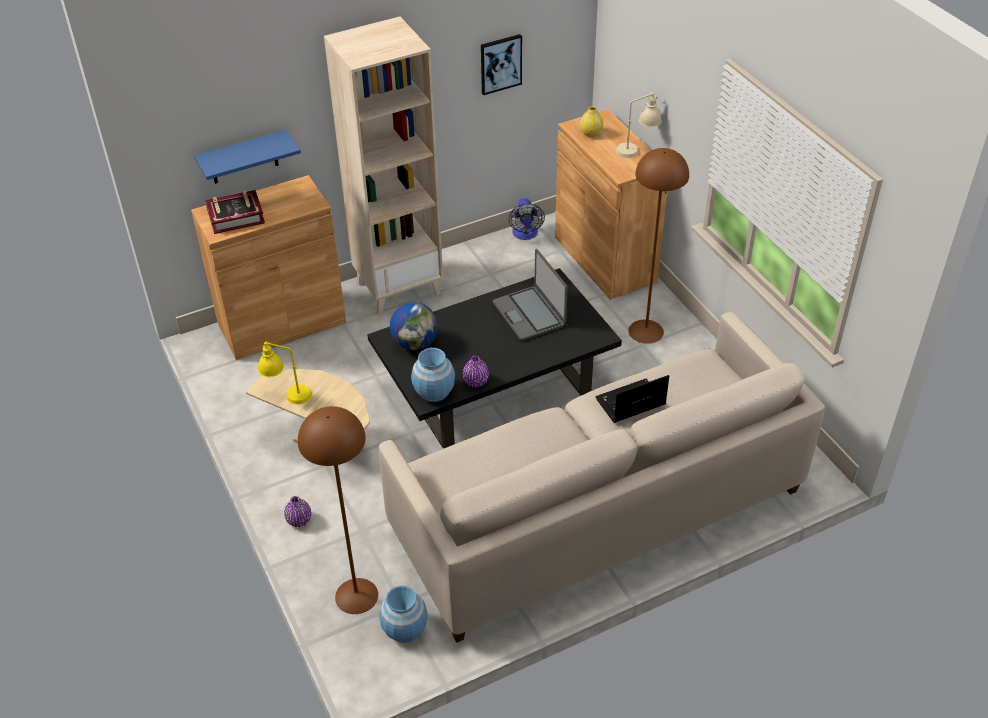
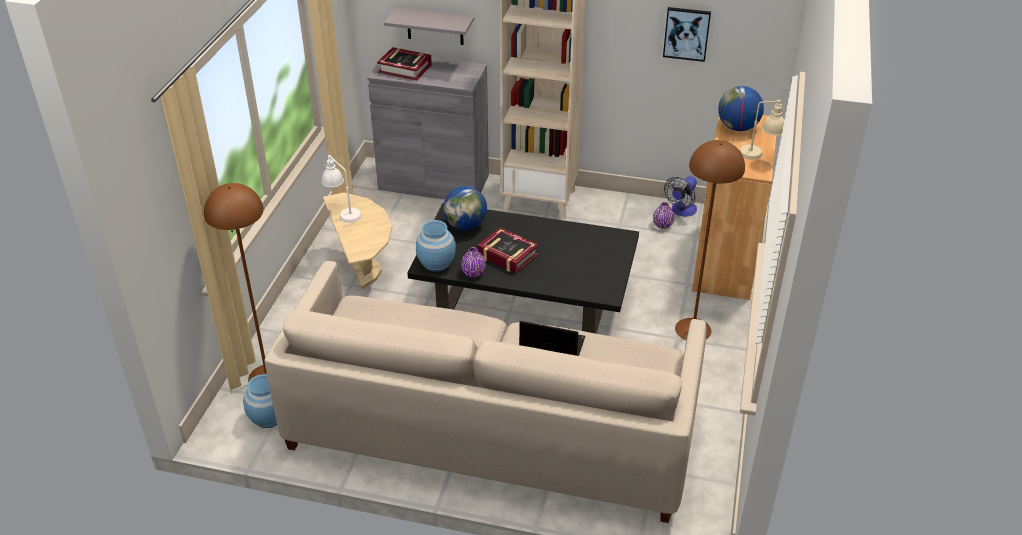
camera: 40 degrees right, 5 degrees down
(243, 158) = (435, 26): blue shelf -> grey shelf
(282, 323) = (433, 182): brown cabinet -> grey cabinet
(287, 396) = (343, 213): yellow table lamp -> white table lamp
(299, 520) = (292, 309): purple vase -> purple vase (662, 225)
(483, 349) = (507, 255): none -> book
(529, 314) = (572, 250): laptop -> none
(591, 133) = (737, 127): yellow vase -> globe

